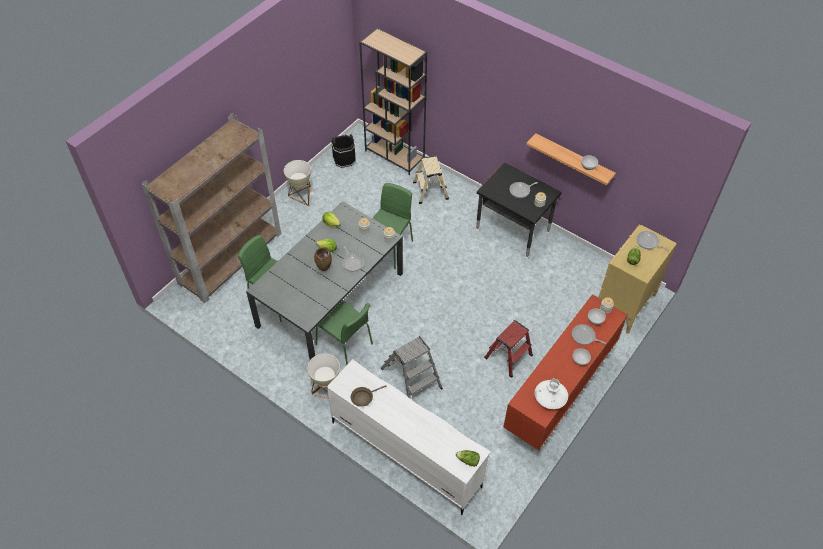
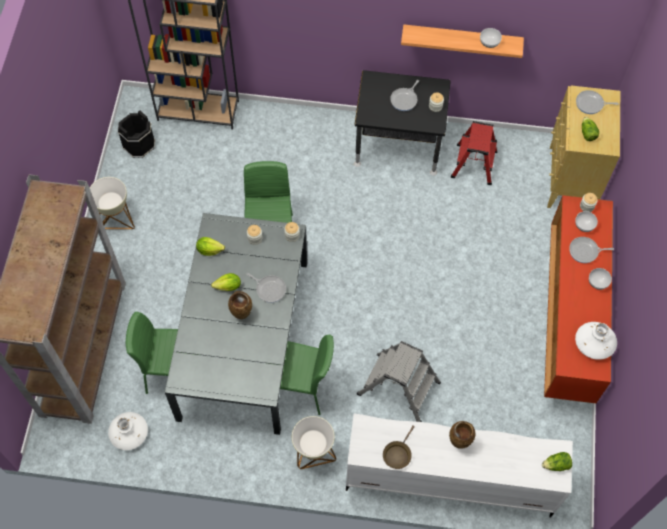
camera: 30 degrees left, 10 degrees up
(222, 319) = (129, 433): none -> white vase
(409, 411) = (459, 442): none -> brown vase
(430, 190) = (271, 138): beige step ladder -> none
(508, 356) = (487, 305): red step ladder -> red step ladder (474, 164)

